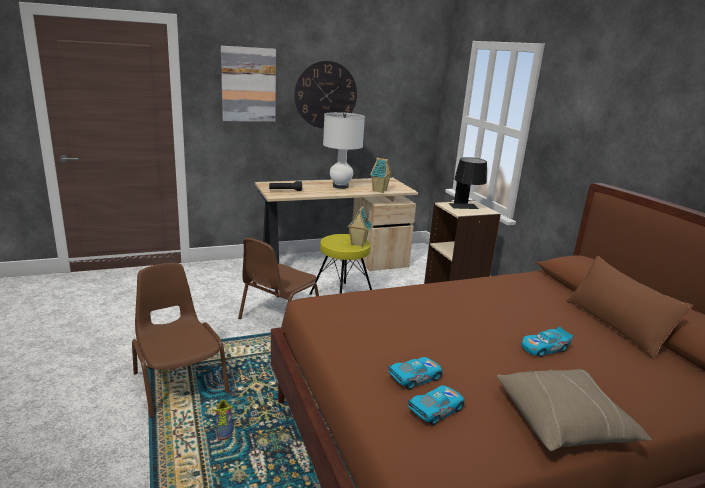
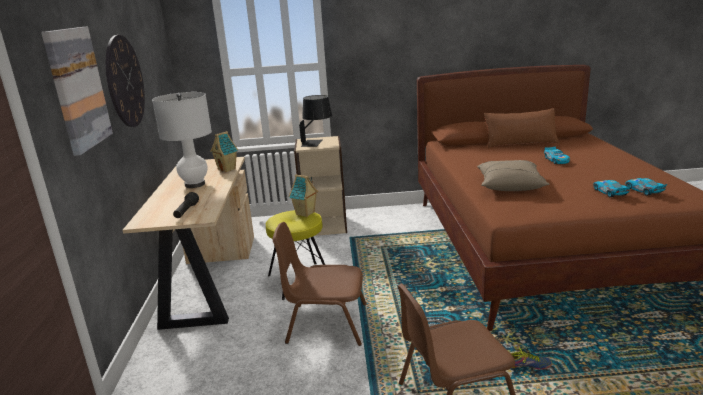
camera: 70 degrees left, 0 degrees up
(278, 316) = (326, 323): brown chair -> brown chair turned 135 degrees clockwise
(564, 422) = (634, 167): beige pillow -> beige pillow (510, 185)

